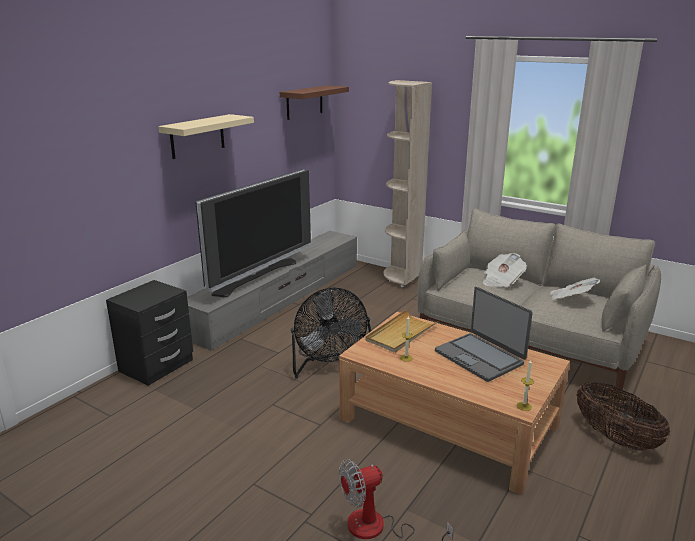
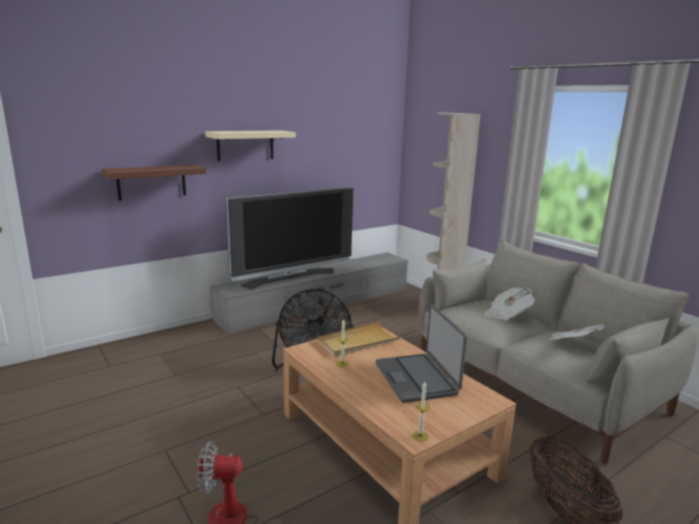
camera: 20 degrees right, 5 degrees down
(156, 366) = (176, 336): black nightstand -> none
(304, 102) = (367, 130): brown shelf -> brown shelf (152, 182)

